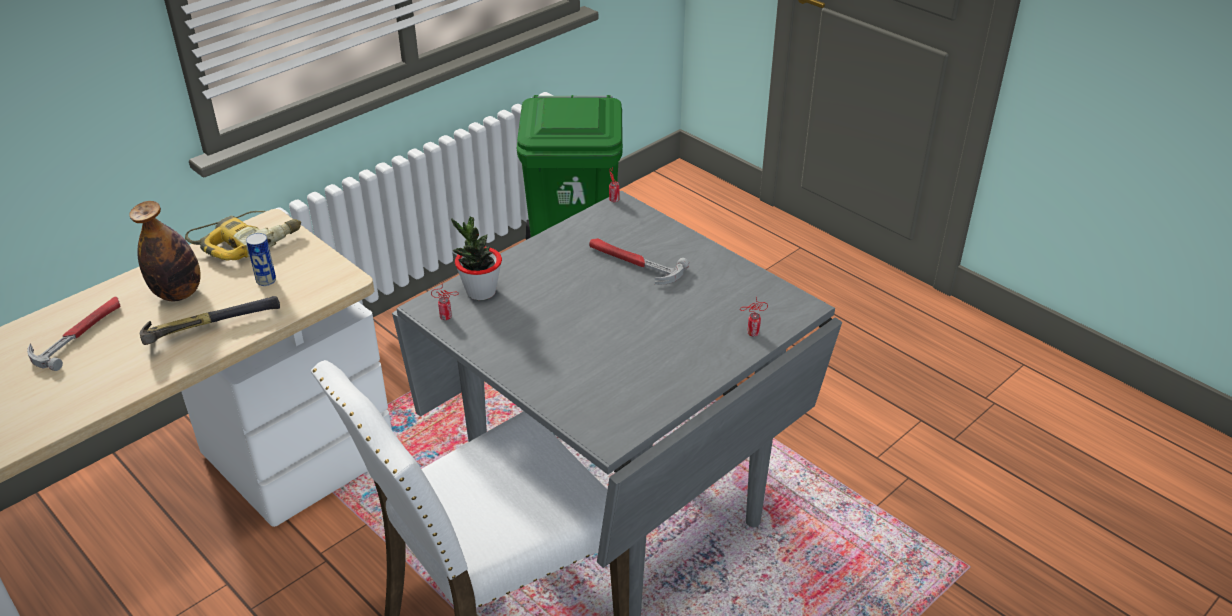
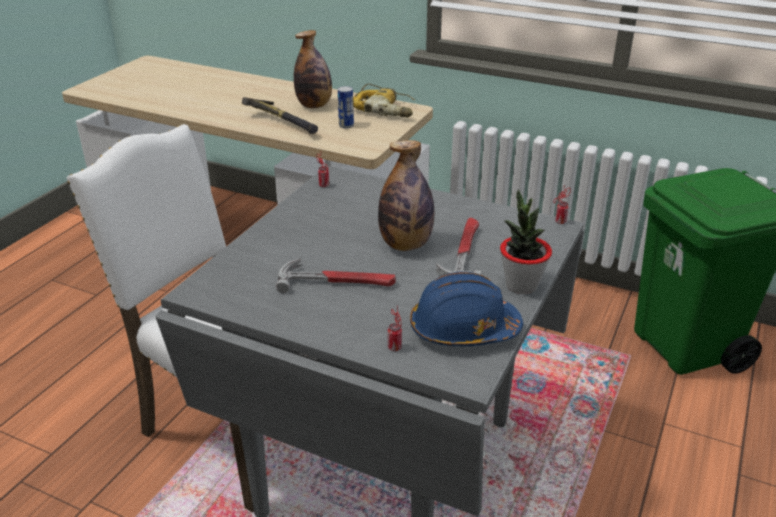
camera: 70 degrees right, 5 degrees down
(79, 335) = (258, 93): hammer -> hammer (337, 282)
(480, 292) = (366, 191): potted plant -> potted plant (521, 285)
(600, 291) = (405, 244): none -> bottle
(745, 293) = (463, 330): none -> blue hard hat

